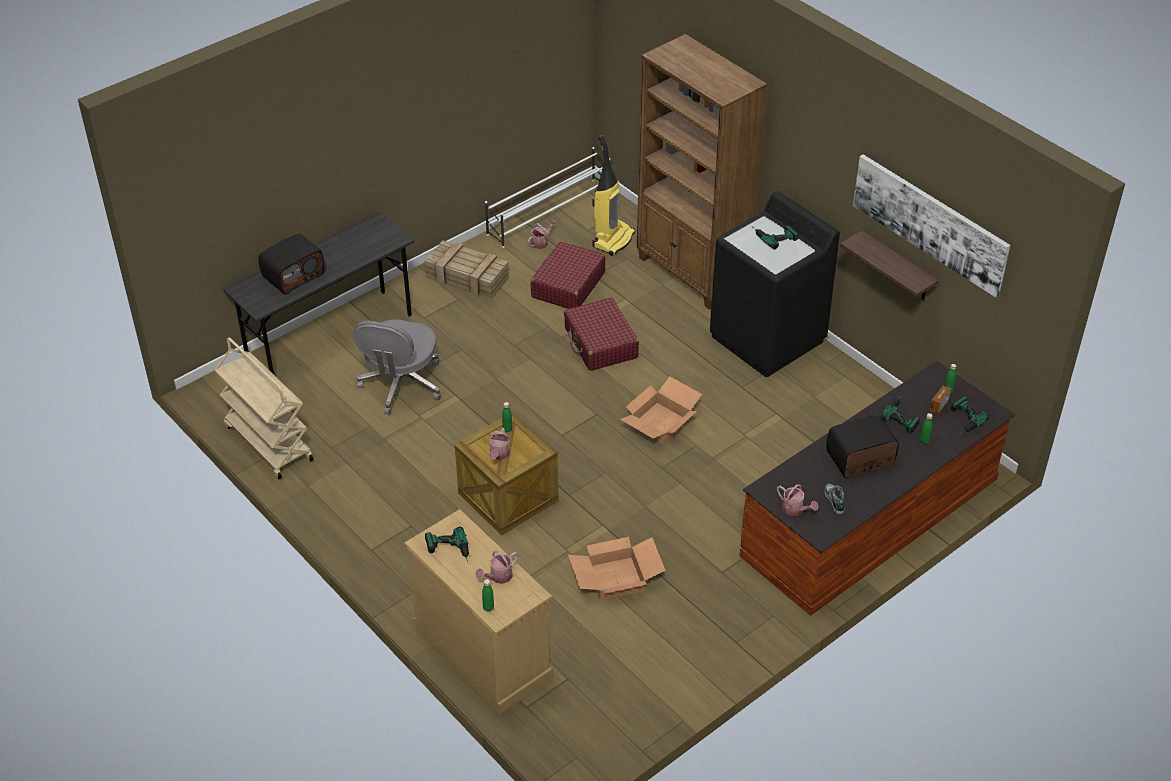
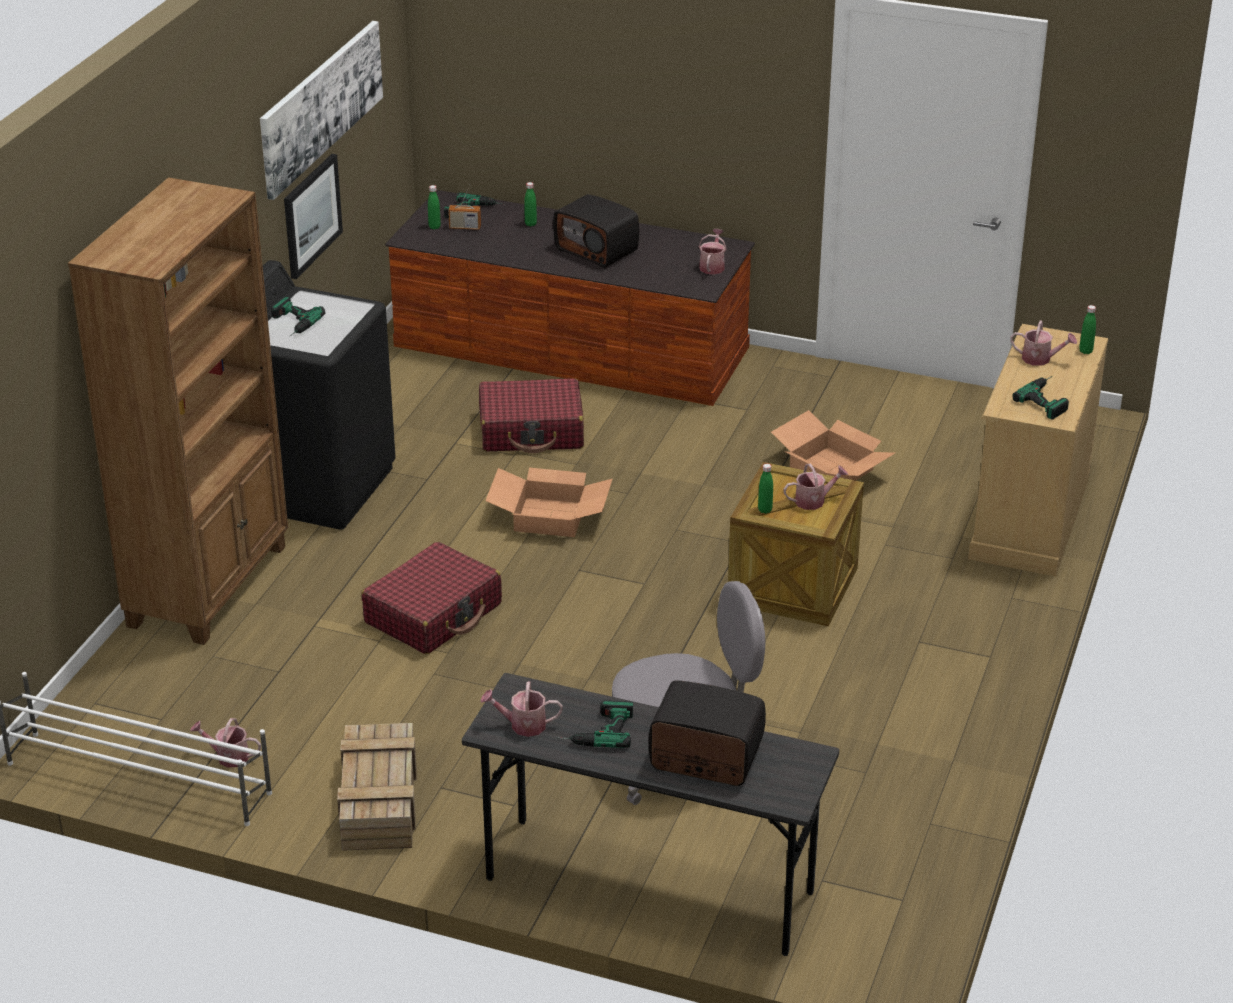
camera: 120 degrees left, 10 degrees down
(268, 443) = (921, 839): beige cart -> none
(371, 231) = (522, 725): none -> watering can
(567, 285) = (322, 689): red suitcase -> red suitcase (532, 430)
(613, 239) = (172, 685): vacuum cleaner -> none
(834, 500) = (675, 250): shoe -> none
(897, 267) = (311, 215): shelf -> picture
(904, 415) = (499, 242): power drill -> power drill (595, 730)

